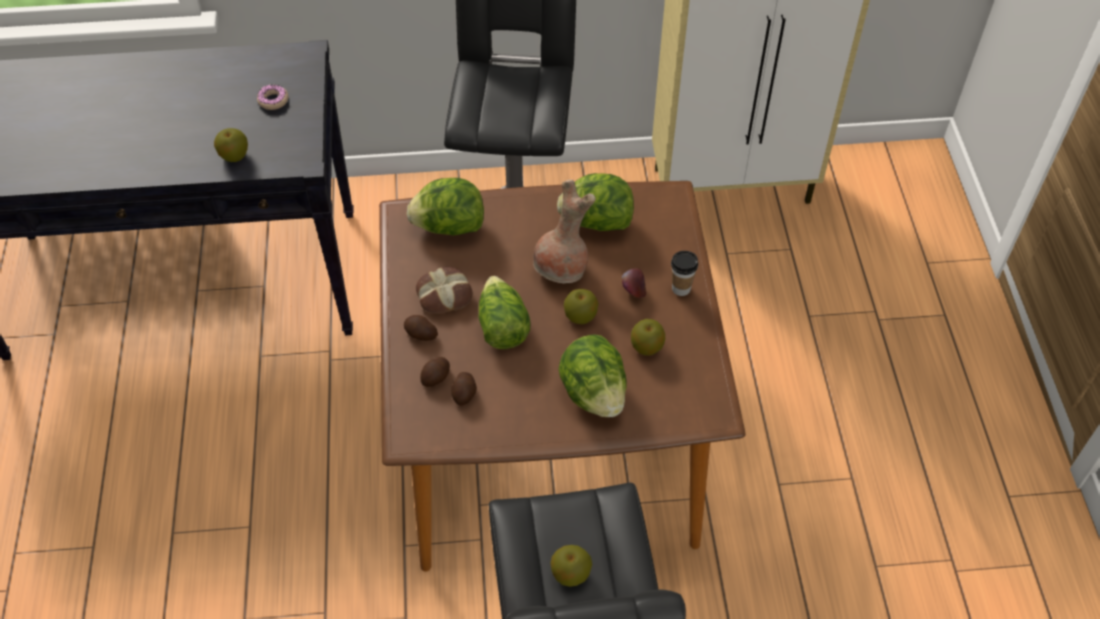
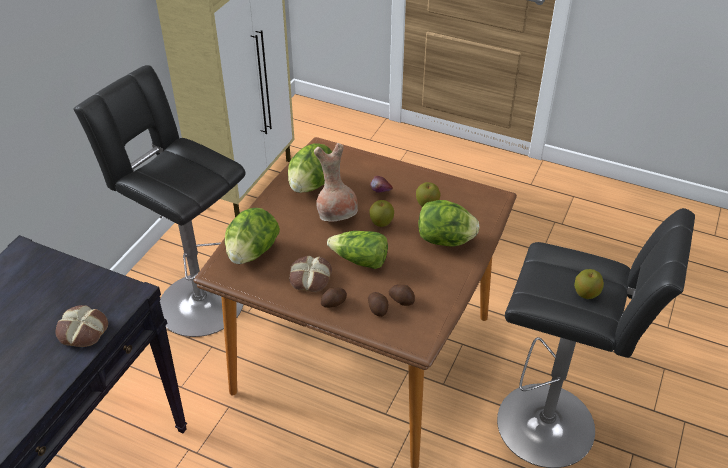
camera: 60 degrees left, 10 degrees down
(234, 156) = (82, 331): apple -> bread
(273, 100) = (48, 287): donut -> none
(681, 288) = (394, 173): cup -> none

